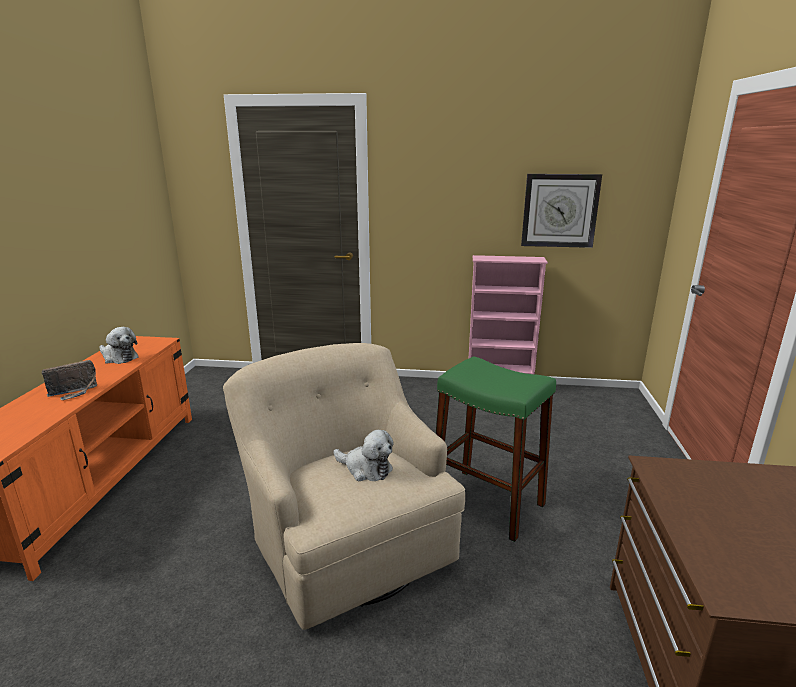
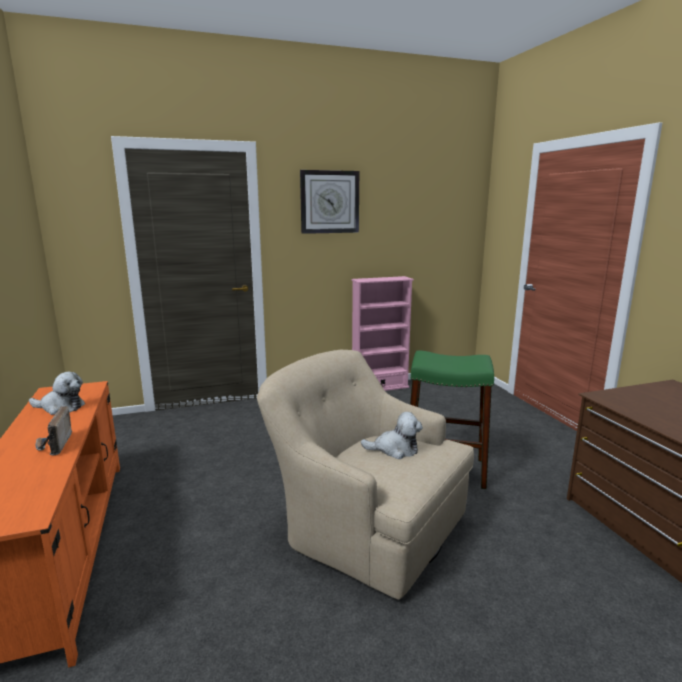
camera: 25 degrees left, 5 degrees down
(75, 393) = (53, 446): radio -> radio turned 135 degrees clockwise
(559, 210) = (413, 239): wall clock -> wall clock (329, 202)

